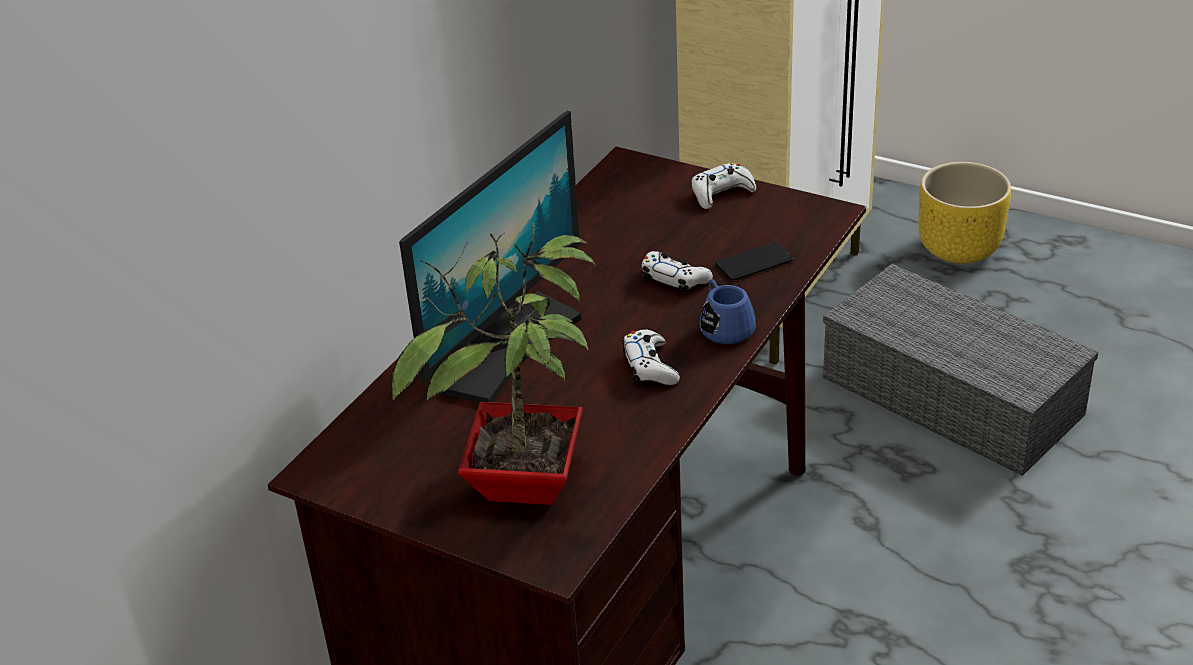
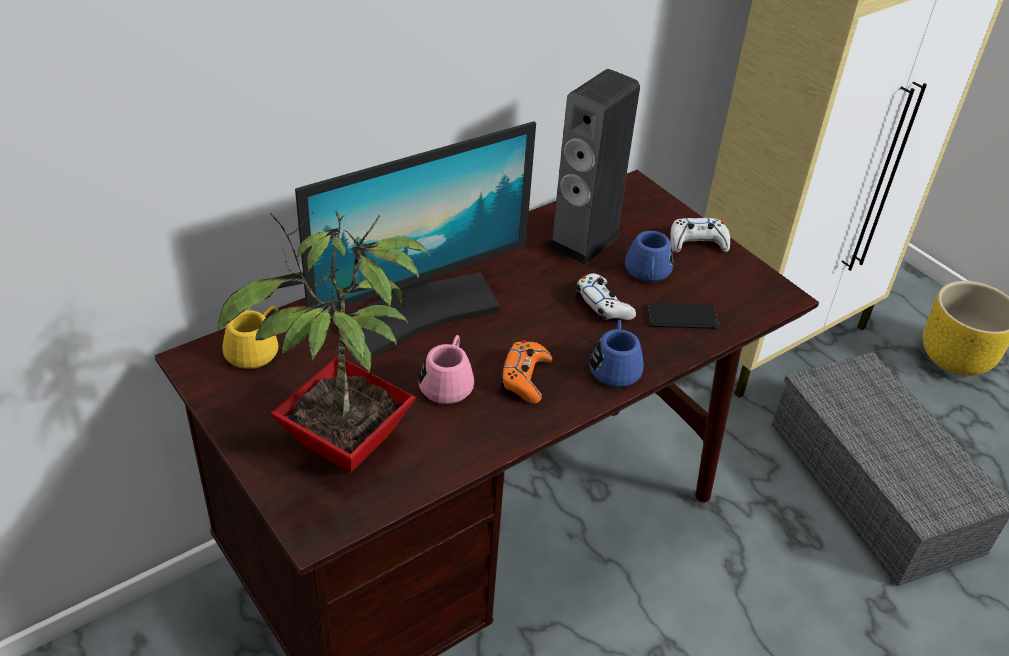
camera: 20 degrees right, 5 degrees up
(368, 439) = (256, 348): none -> yellow mug
(580, 396) = (448, 381): none -> pink mug
(613, 228) = (584, 240): none -> speaker
(650, 366) = (525, 377): white game controller -> orange game controller
(695, 236) = (647, 273): none -> blue mug

